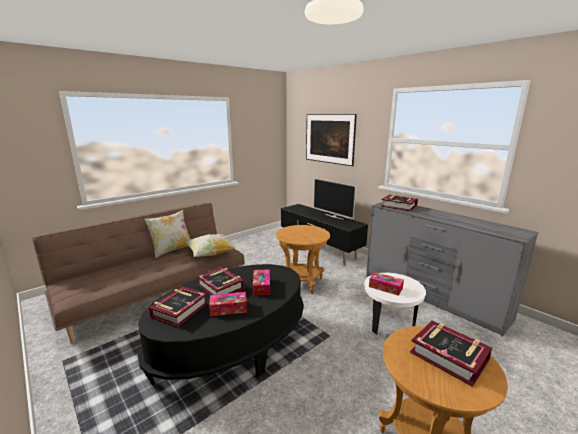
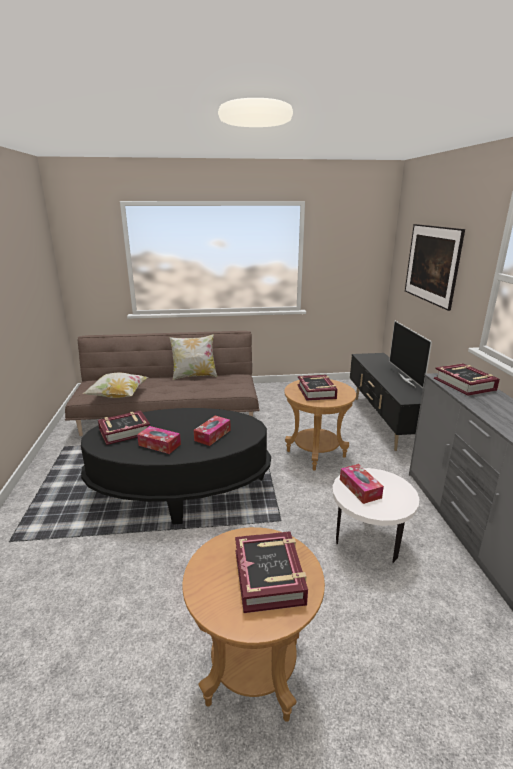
camera: 35 degrees right, 5 degrees up
(211, 254) = (222, 390): pillow -> pillow (118, 396)
(221, 287) = (178, 423): book -> book (316, 392)

